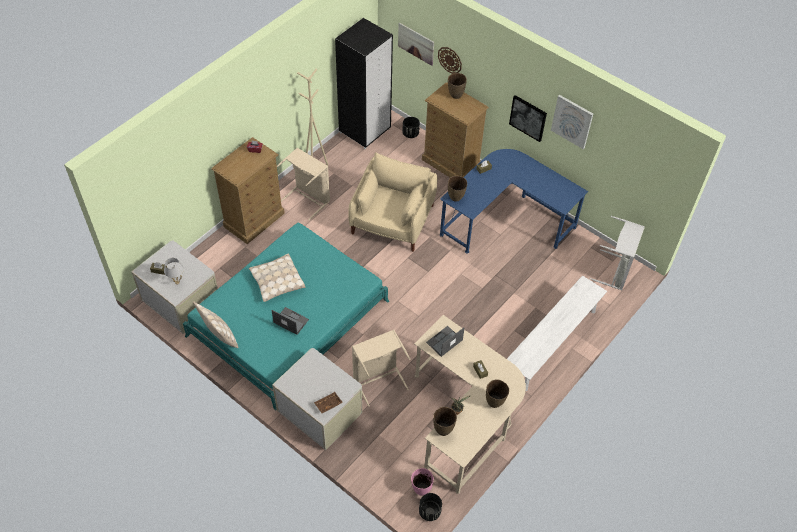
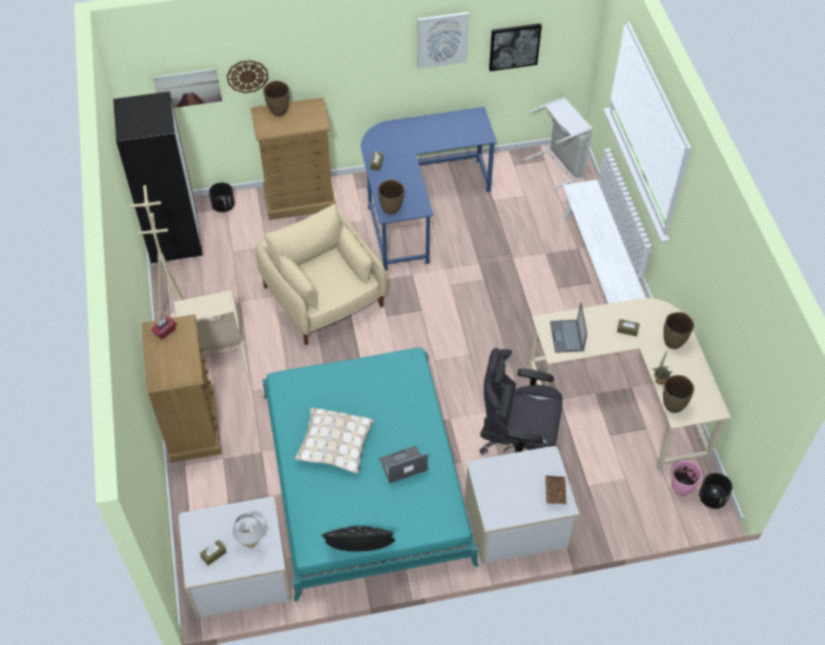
camera: 50 degrees left, 0 degrees up
(219, 335) = (360, 550): beige pillow -> black pillow
(378, 379) = (518, 441): beige laundry basket -> black office chair
(528, 118) = (381, 74): picture -> picture (514, 46)

